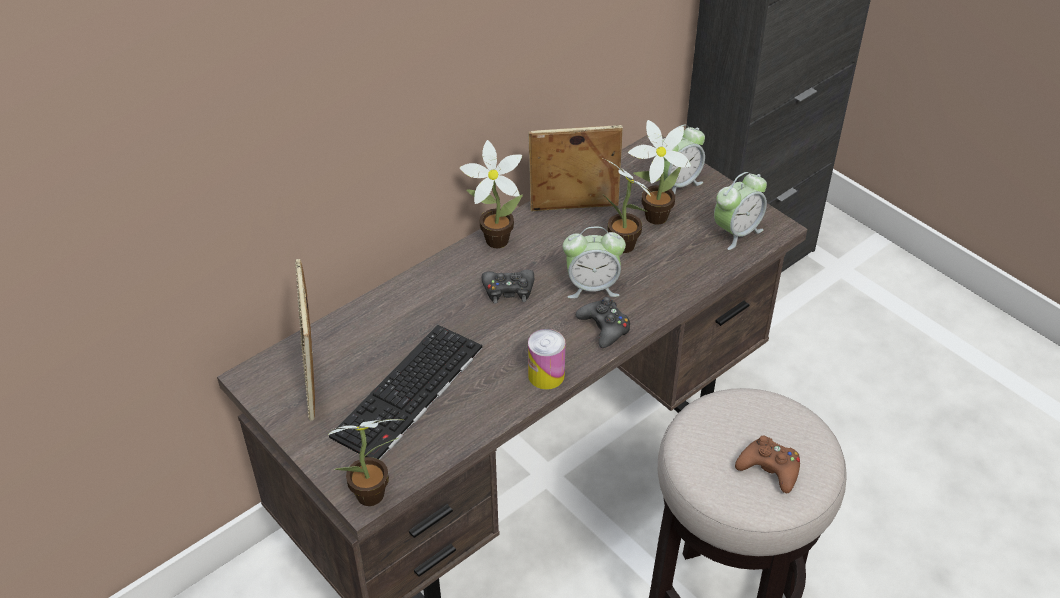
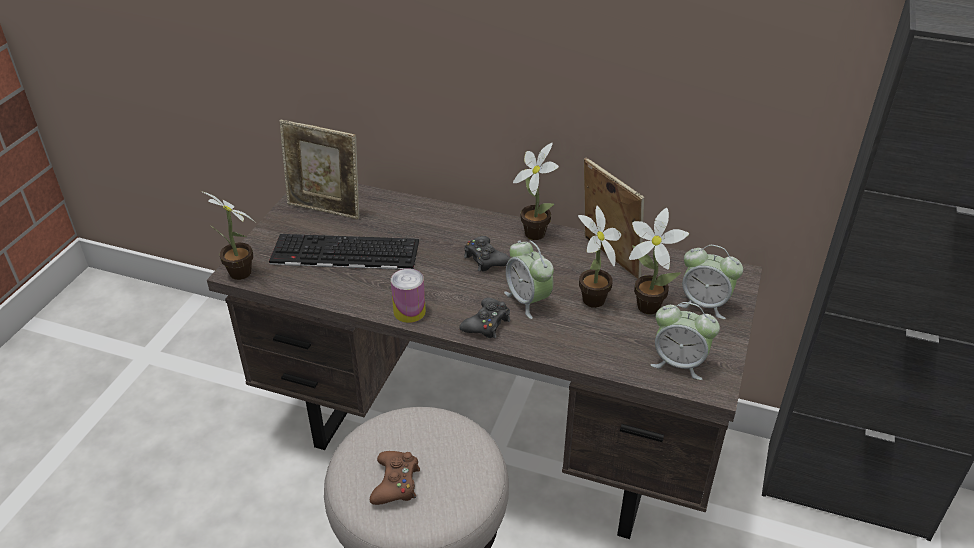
camera: 60 degrees right, 5 degrees down
(312, 382) = (325, 209): picture frame -> picture frame turned 120 degrees counterclockwise

